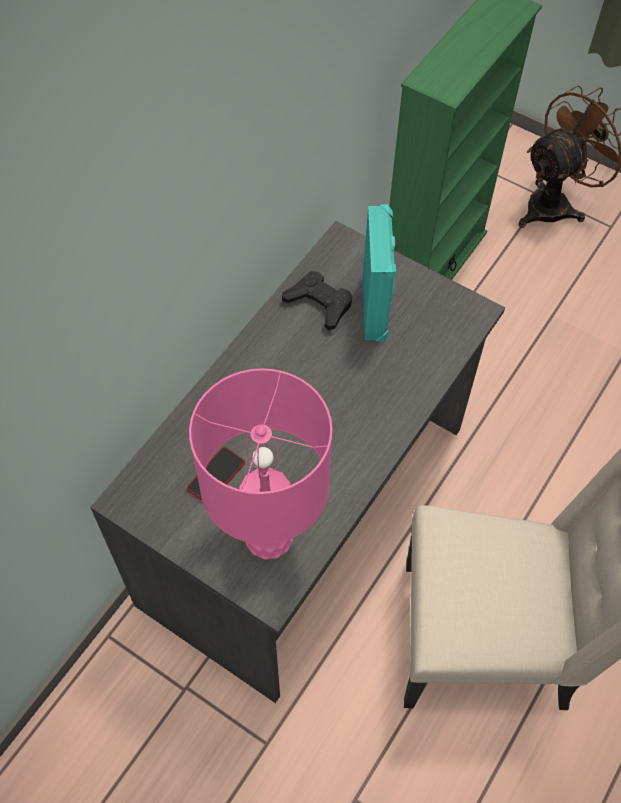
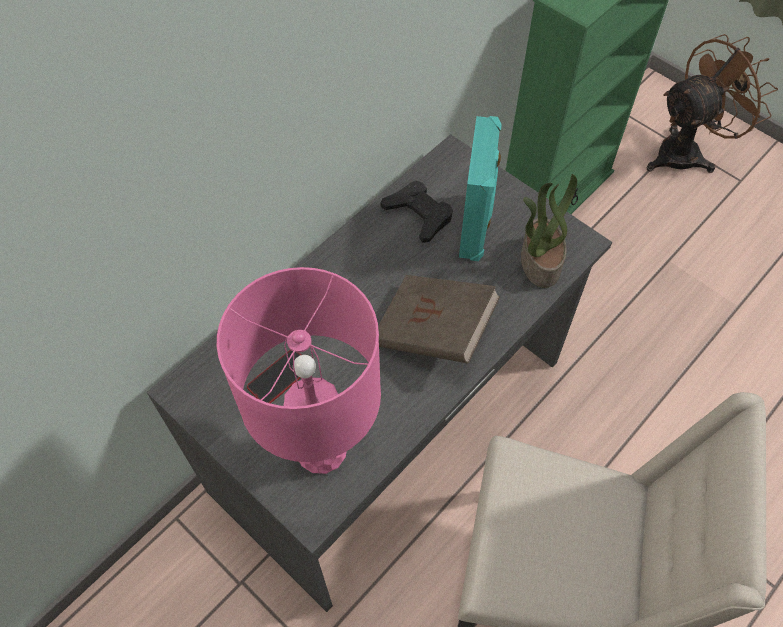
camera: 10 degrees right, 0 degrees up
(354, 414) = (434, 332): none -> brown book
(440, 334) = (539, 261): none -> potted plant

